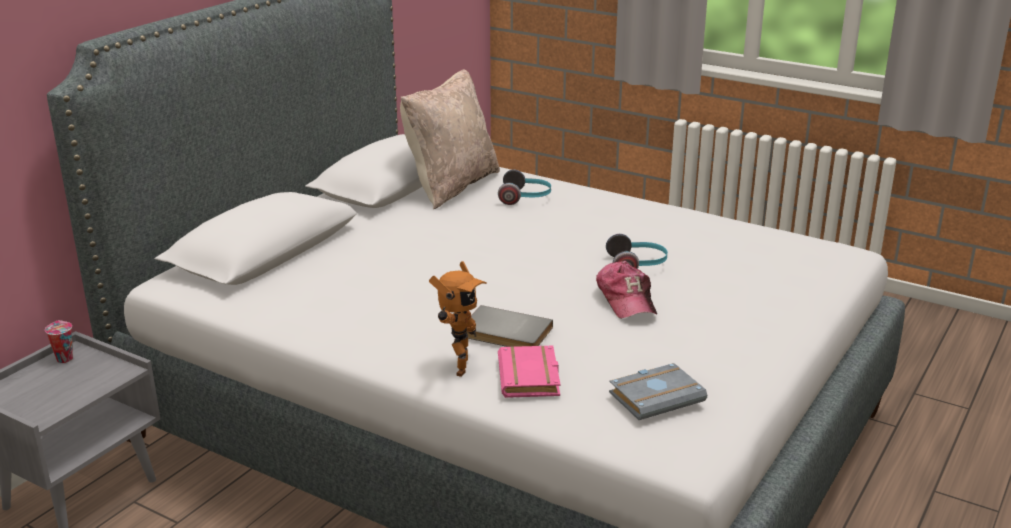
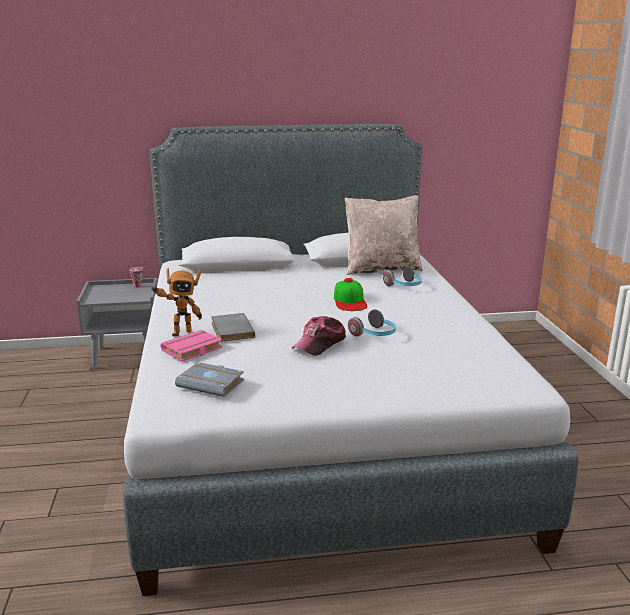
camera: 50 degrees right, 5 degrees down
(522, 239) = (350, 301): none -> cap

